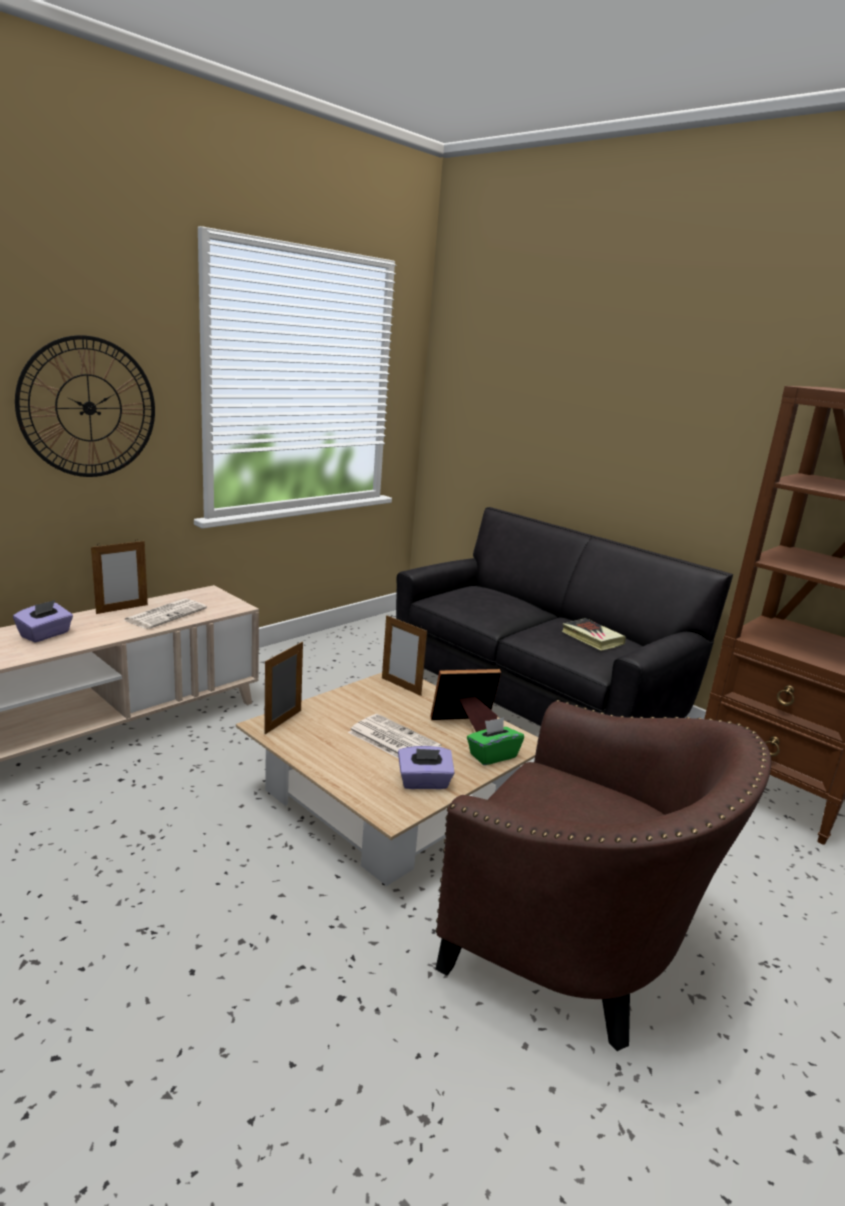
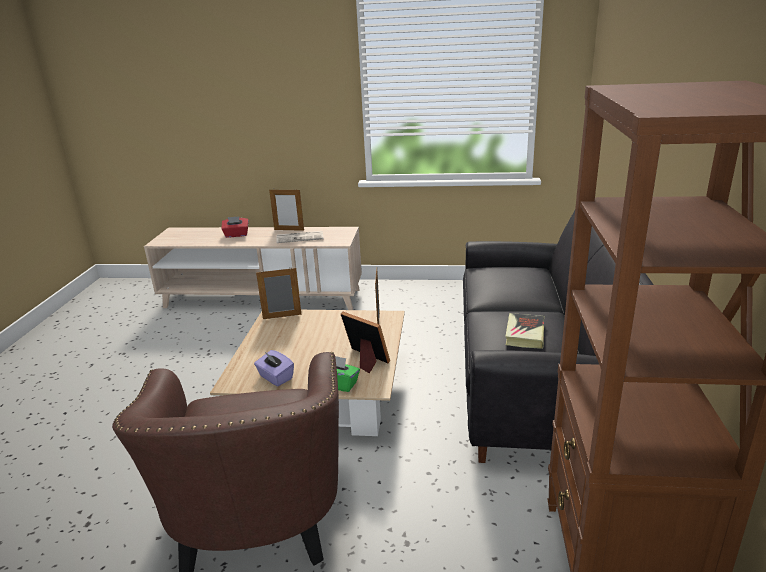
camera: 55 degrees right, 5 degrees up
(45, 635) = (236, 235): purple tissue box -> red tissue box
(89, 408) = (286, 105): wall clock -> none
(392, 740) = (309, 349): newspaper -> none

